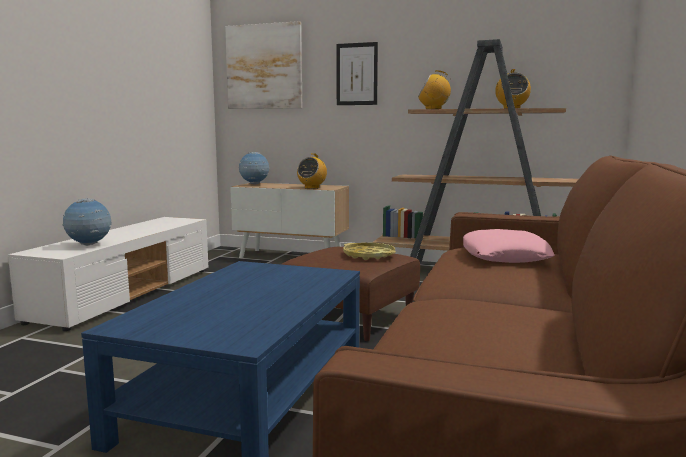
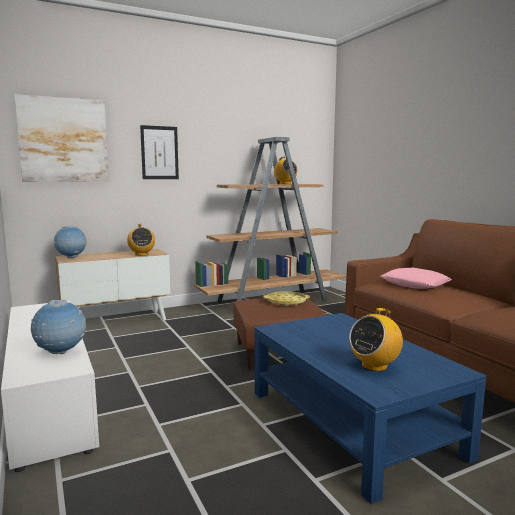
camera: 45 degrees left, 0 degrees up
(433, 109) = (239, 184): radio -> radio (374, 366)

